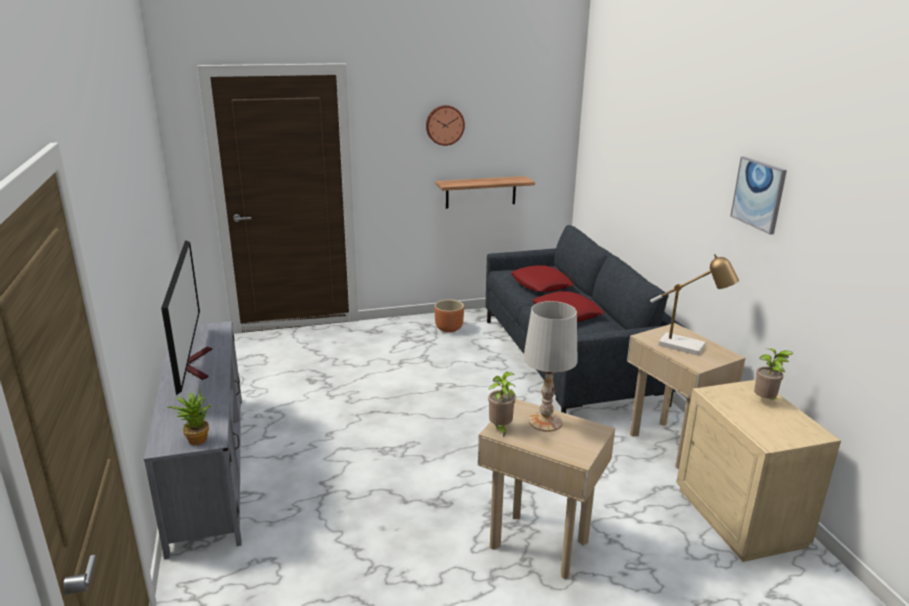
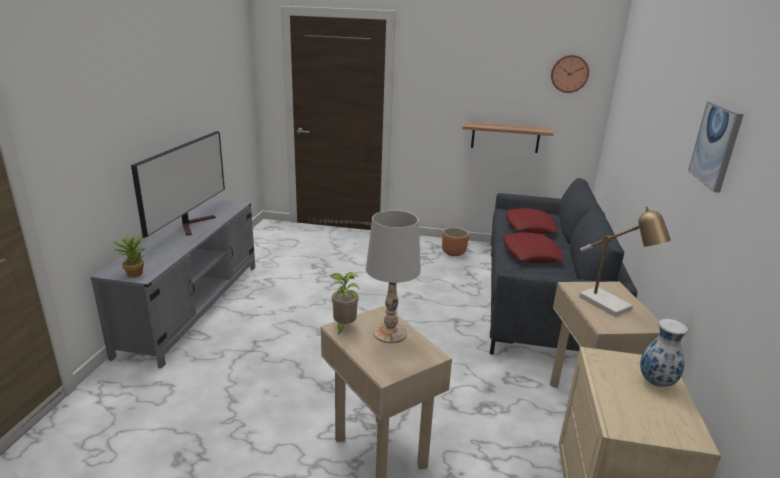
camera: 25 degrees right, 0 degrees up
(444, 125) = (477, 71): wall clock -> wall clock (569, 73)
(765, 401) = (657, 383): potted plant -> vase

